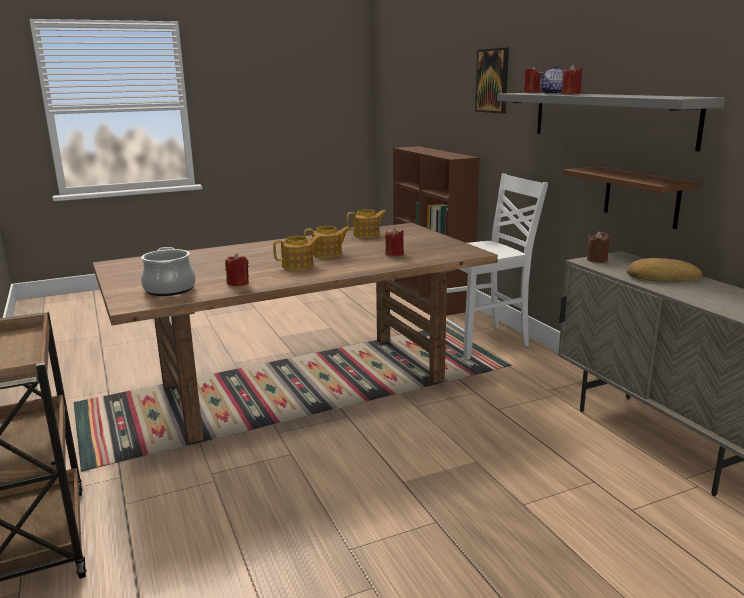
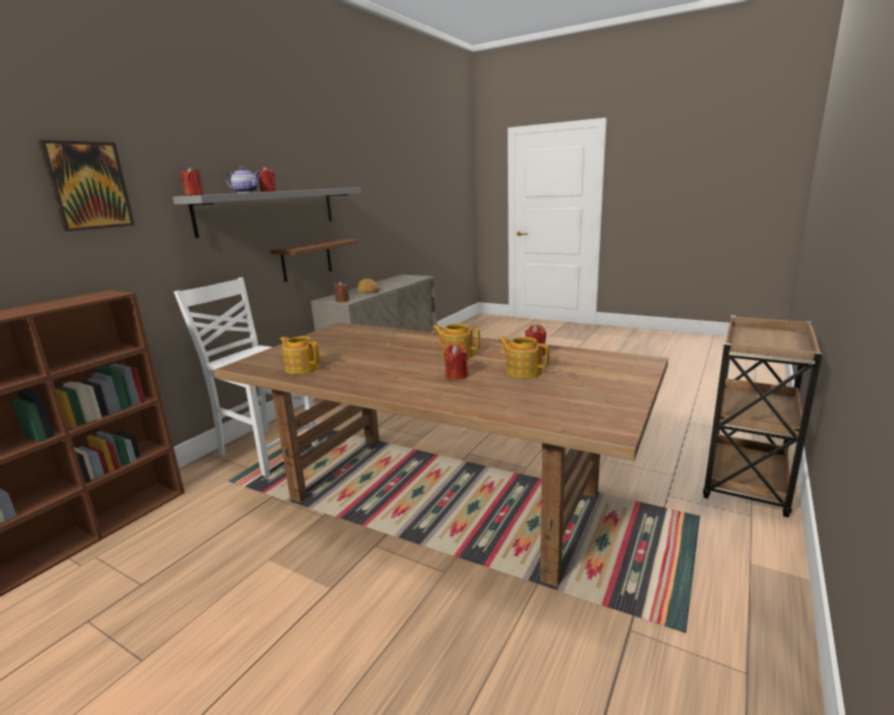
camera: 125 degrees left, 0 degrees up
(170, 289) = (595, 365): cooking pot -> none
(328, 254) = (404, 358): teapot -> teapot (523, 371)
(394, 254) = (373, 341): red candle -> red candle (456, 376)

